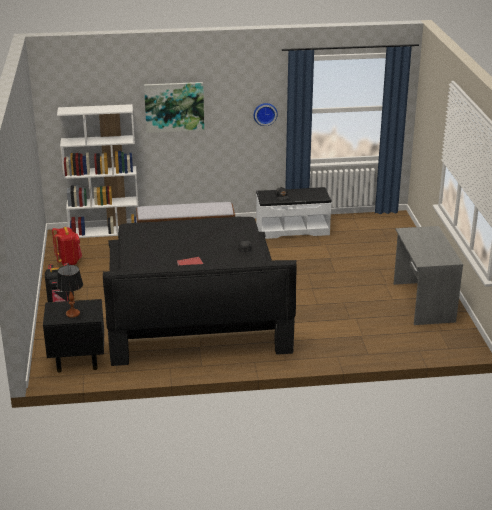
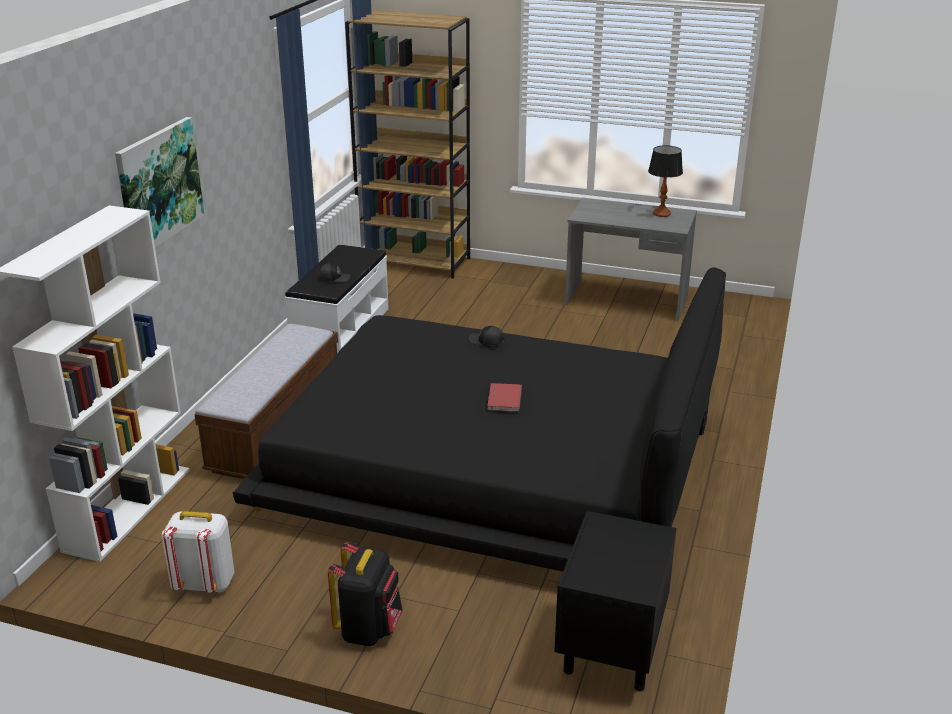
camera: 65 degrees left, 0 degrees up
(69, 262) = (205, 583): red backpack -> white backpack
(73, 313) = (628, 557): table lamp -> table lamp (661, 213)
(265, 113) = (255, 151): wall clock -> none
(398, 226) = (415, 262): none -> brown bookcase

